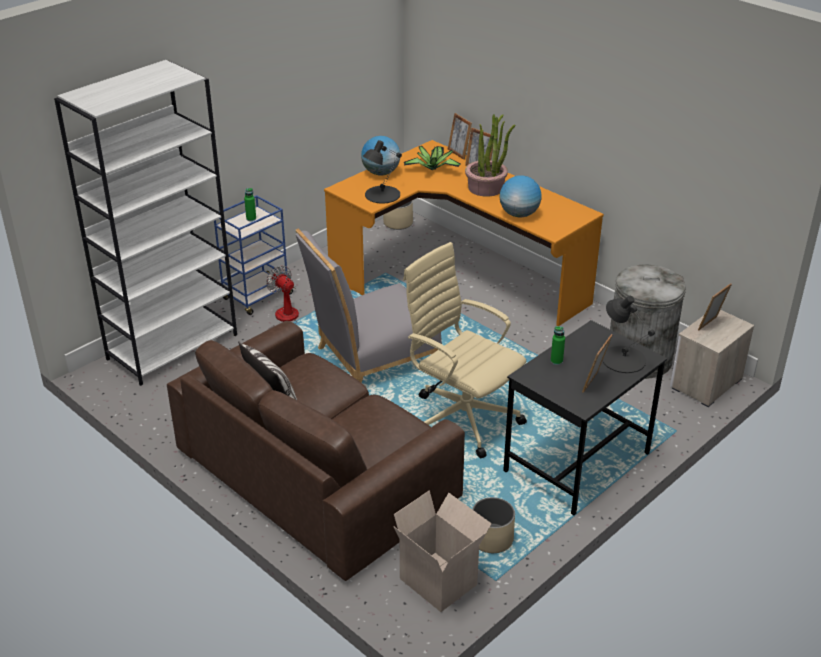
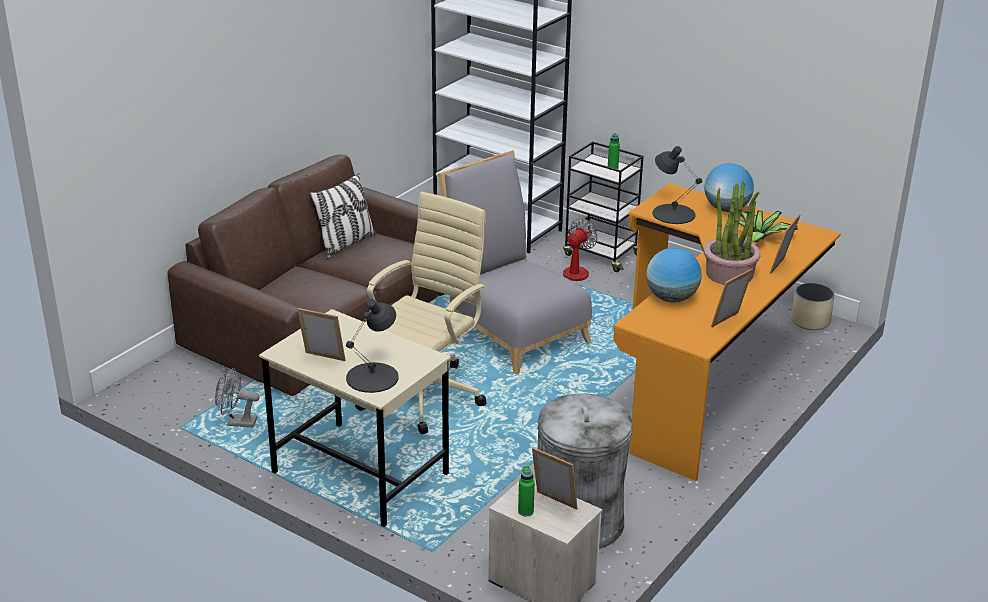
camera: 80 degrees right, 5 degrees down
(257, 297) = (601, 254): blue cart -> black cart
(440, 581) = (180, 397): cardboard box -> none
(459, 153) = (813, 252): picture frame -> picture frame (729, 322)
(492, 539) = (236, 423): beige planter -> grey fan
(556, 361) = (362, 336): green bottle -> green bottle (525, 511)
(577, 463) = (359, 473): black desk -> beige desk

